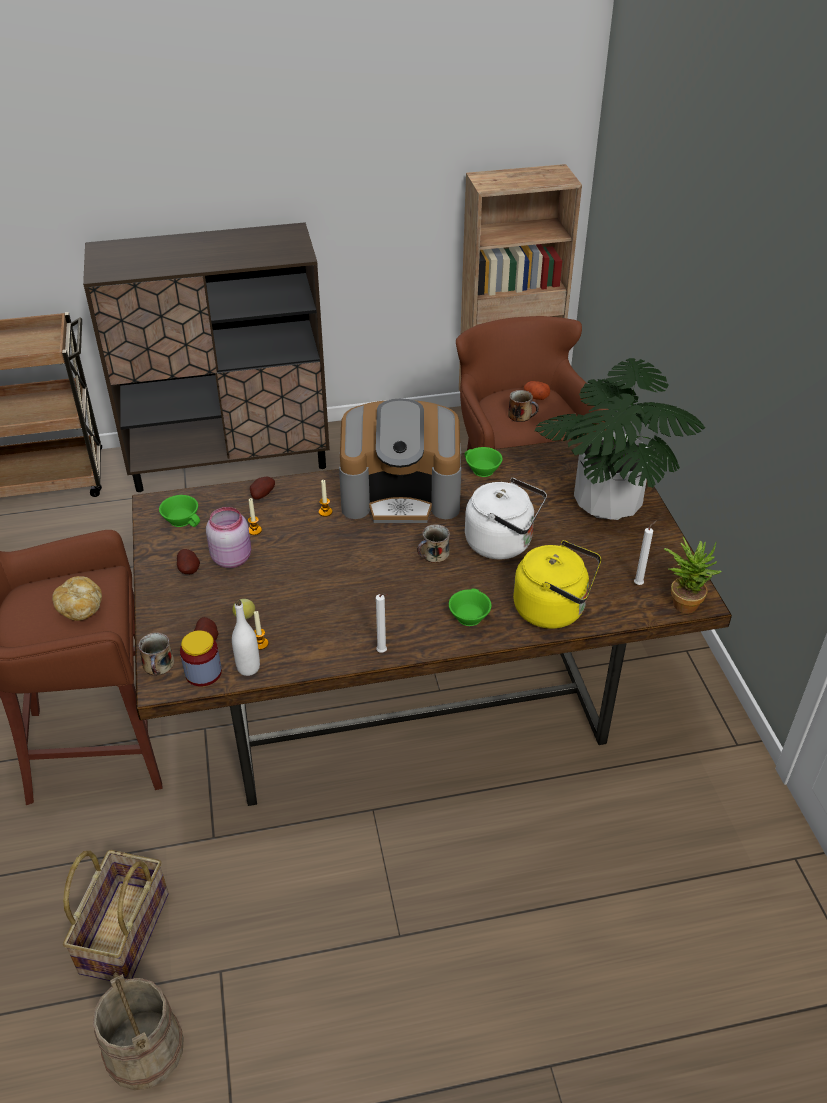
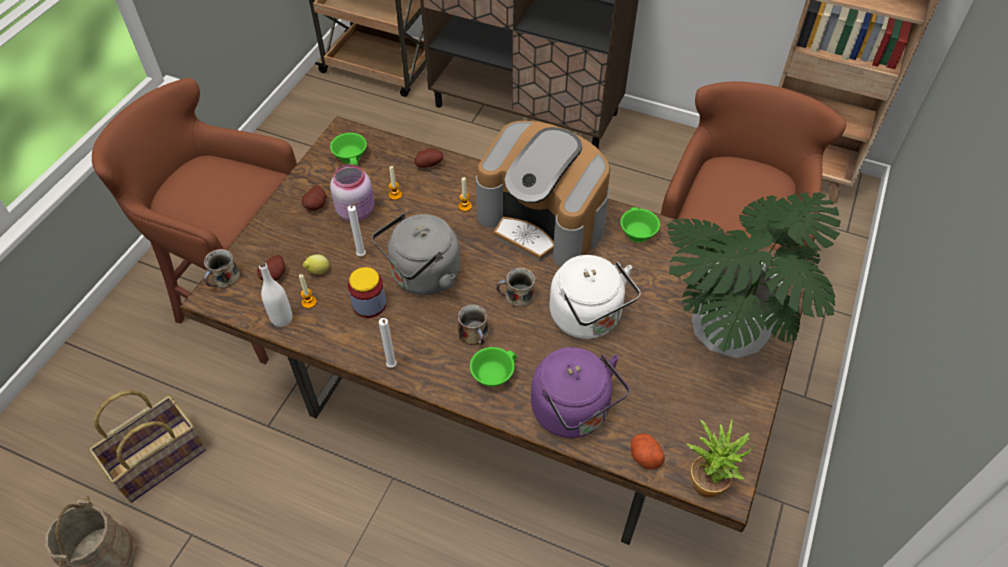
camera: 35 degrees right, 10 degrees up
(80, 607) = (225, 196): bread -> none
(203, 673) = (247, 304): jar -> jar (369, 304)
(342, 578) = (422, 277): none -> grey kettle
(521, 415) = (732, 193): mug -> mug (474, 334)
(535, 397) = (765, 179): potato -> potato (644, 456)
(554, 609) = (573, 413): yellow kettle -> purple kettle
(639, 583) = (680, 434): white candle -> white candle (363, 255)

